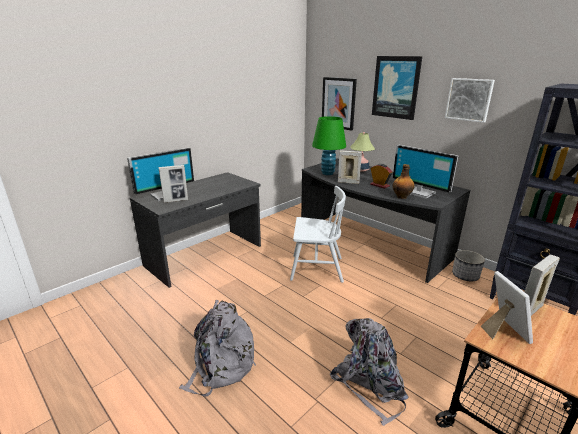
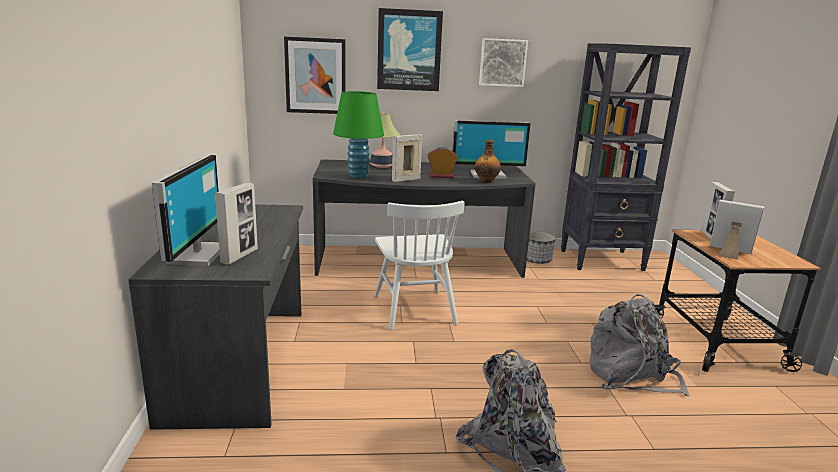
camera: 50 degrees left, 5 degrees down
(316, 268) = (414, 309): white chair -> white chair turned 120 degrees clockwise

